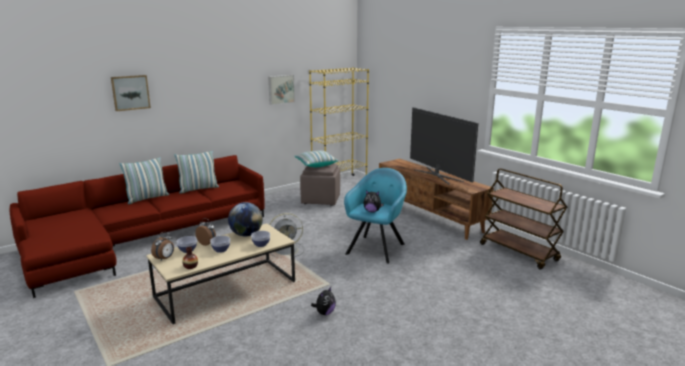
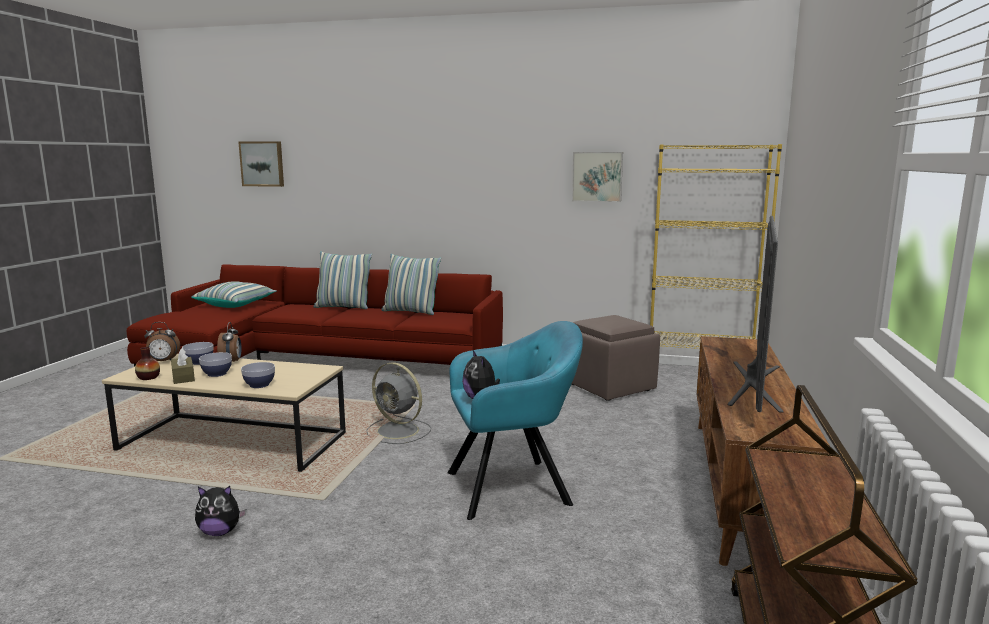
camera: 50 degrees right, 5 degrees down
(130, 92) = (360, 161): picture -> picture (262, 164)
(209, 258) = (183, 377): none -> brown tissue box
(246, 235) = (284, 369): globe -> none
(315, 165) = (609, 318): pillow -> pillow (236, 304)

